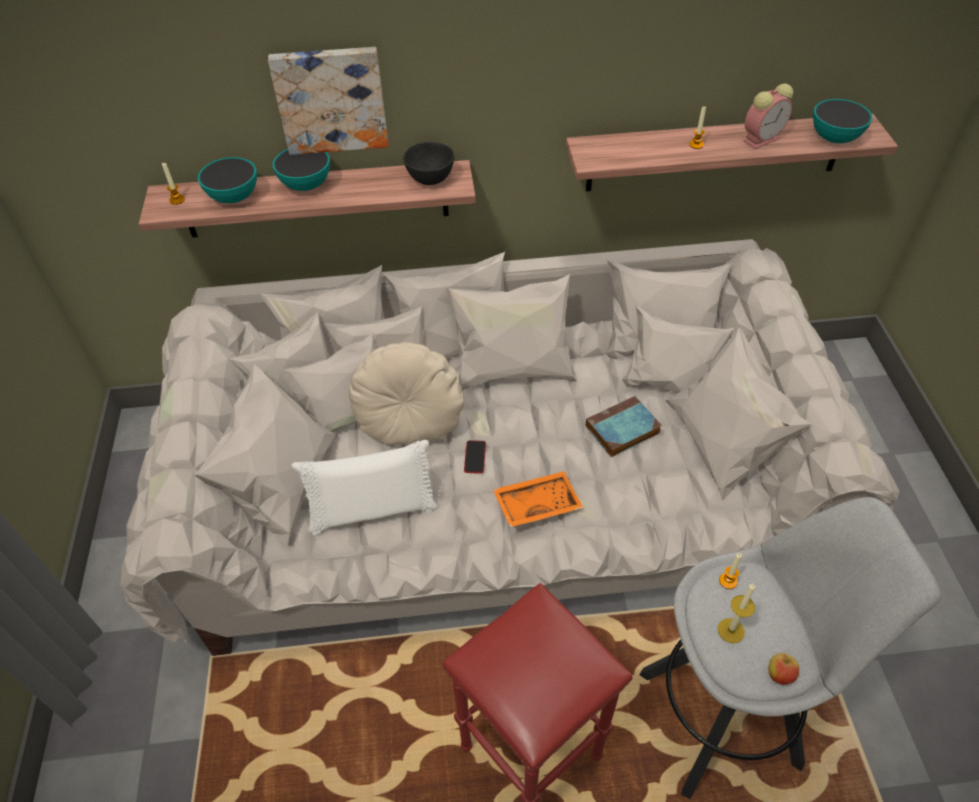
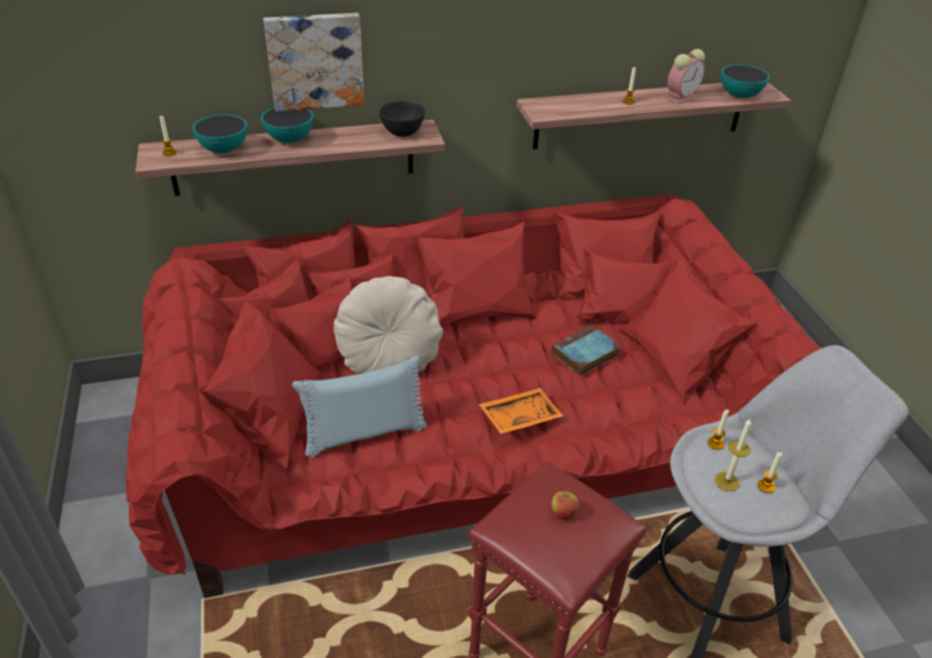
camera: 10 degrees left, 10 degrees down
(372, 510) = (364, 433): white pillow -> blue pillow
(475, 457) = (454, 384): phone -> none
(492, 492) = (462, 433): white sofa -> red sofa
(773, 641) = (766, 486): none -> candle
(779, 675) = (777, 511): apple -> apple (563, 514)

